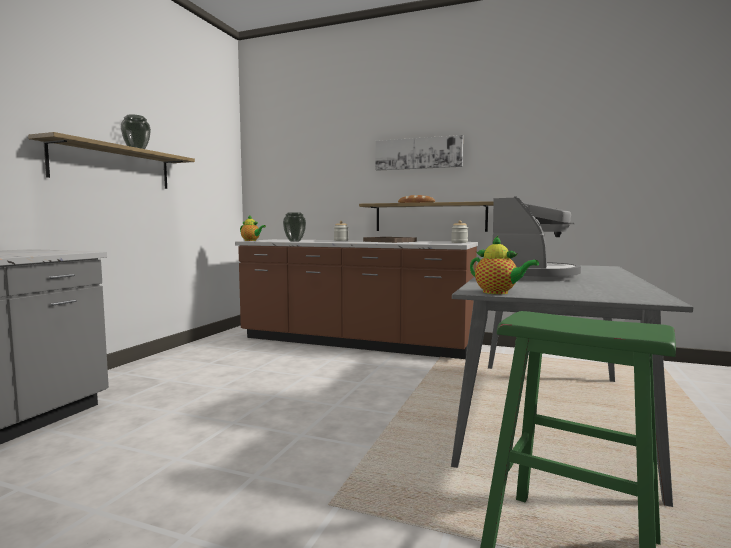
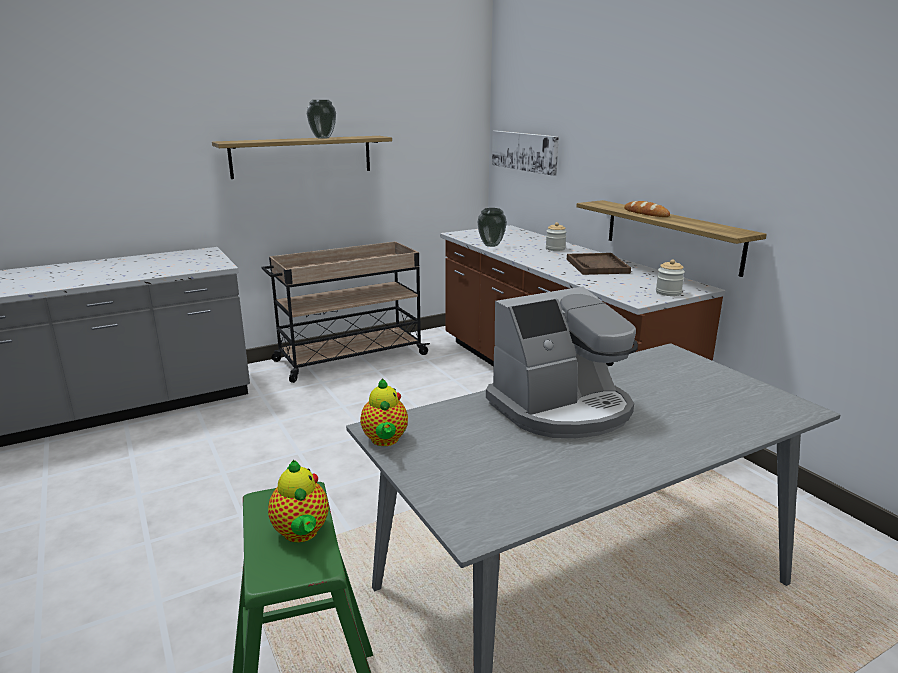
camera: 40 degrees right, 15 degrees up
(168, 362) = (349, 358): none -> beige cart
(251, 241) = (457, 234): teapot -> teapot (301, 534)
(418, 153) = (668, 133): picture -> picture (524, 151)

